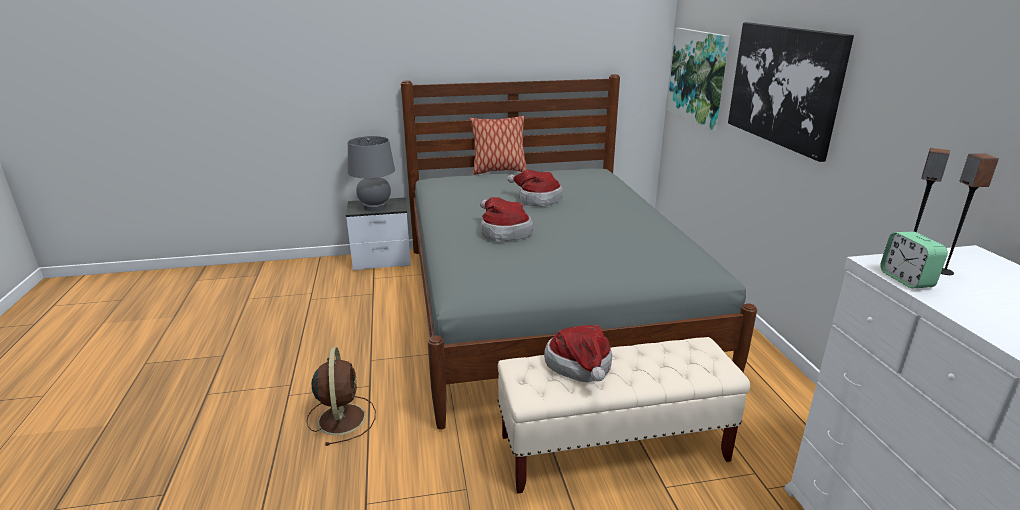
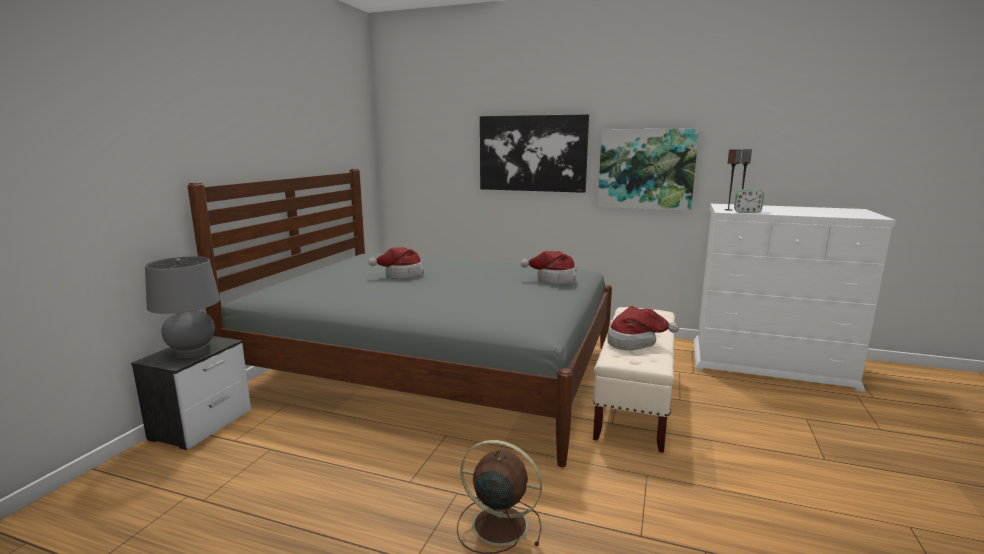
camera: 60 degrees left, 10 degrees down
(498, 171) = (296, 274): pillow -> none
(503, 232) = (452, 294): hat -> hat (554, 279)
(698, 76) = (425, 163): picture -> picture (646, 169)

